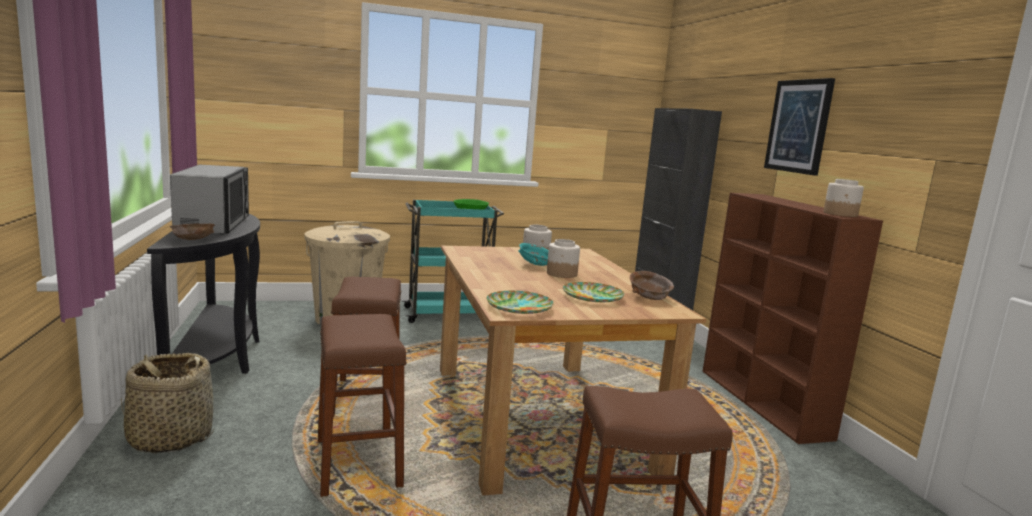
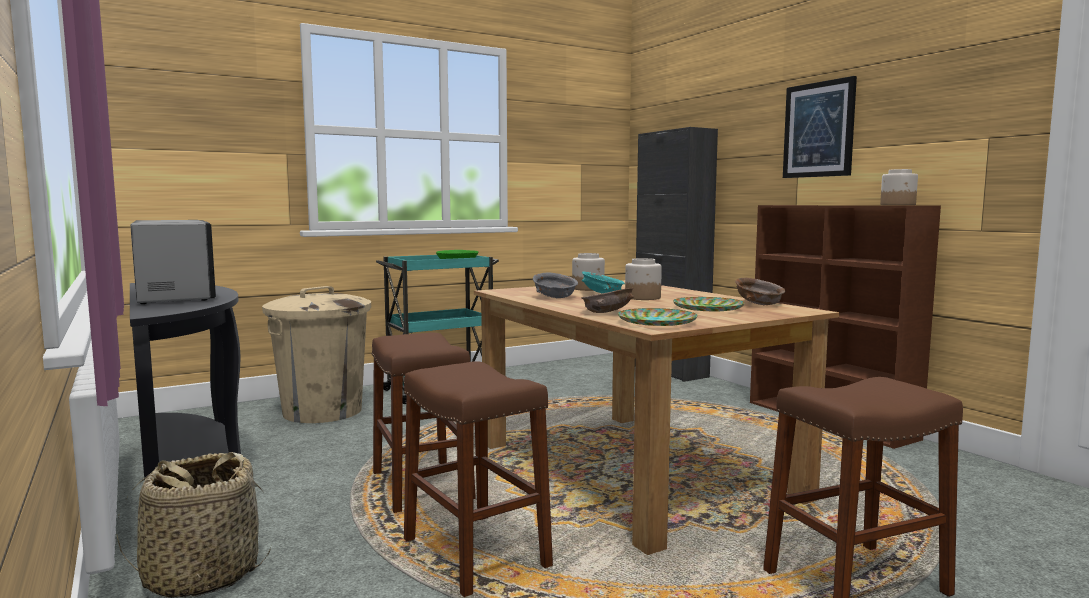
camera: 15 degrees left, 5 degrees down
(194, 240) = (179, 307): brown bowl -> brown bowl (607, 313)
(489, 263) = (554, 297): none -> grey bowl

